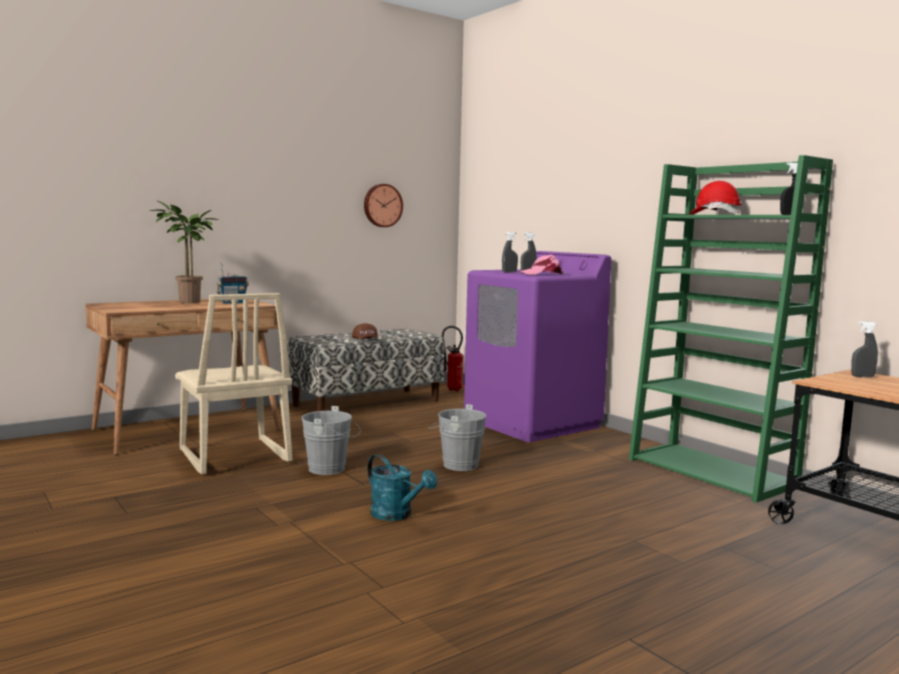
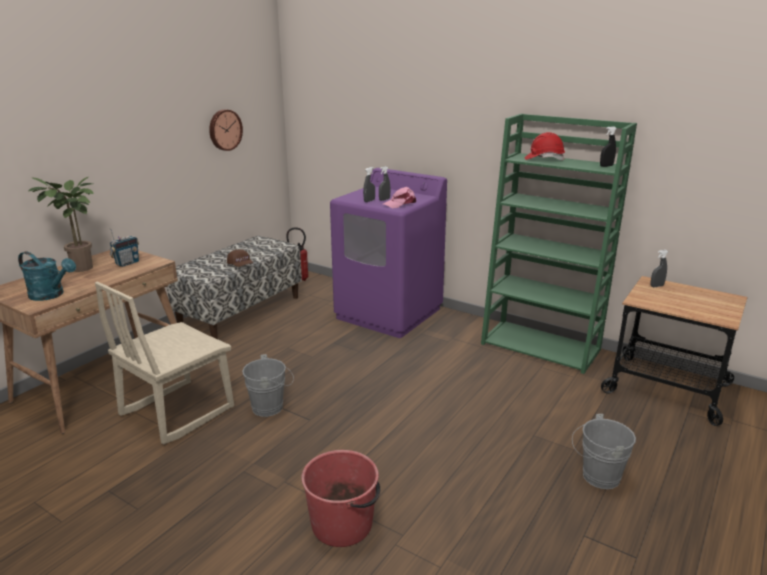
camera: 20 degrees left, 15 degrees up
(233, 457) = (176, 411): beige chair -> beige chair turned 90 degrees clockwise
(322, 564) = (343, 524): none -> red bucket
(397, 515) = (360, 451): turquoise watering can -> turquoise watering can (51, 295)
(456, 464) = (365, 378): grey bucket -> grey bucket (596, 477)

